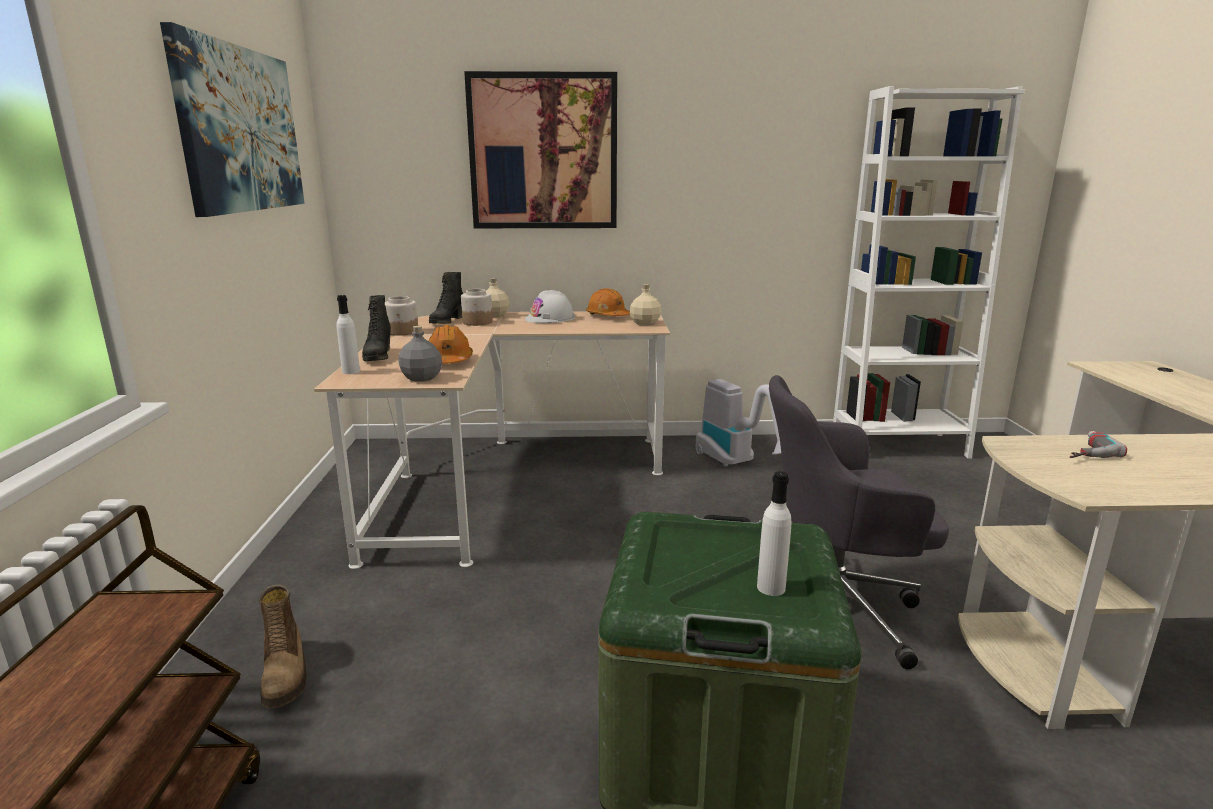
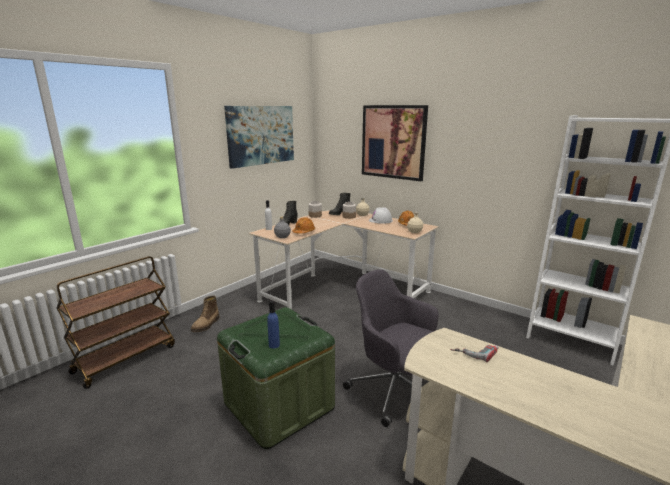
camera: 40 degrees right, 0 degrees up
(738, 464) = (454, 317): vacuum cleaner -> none
(771, 587) = (274, 345): white bottle -> blue bottle

